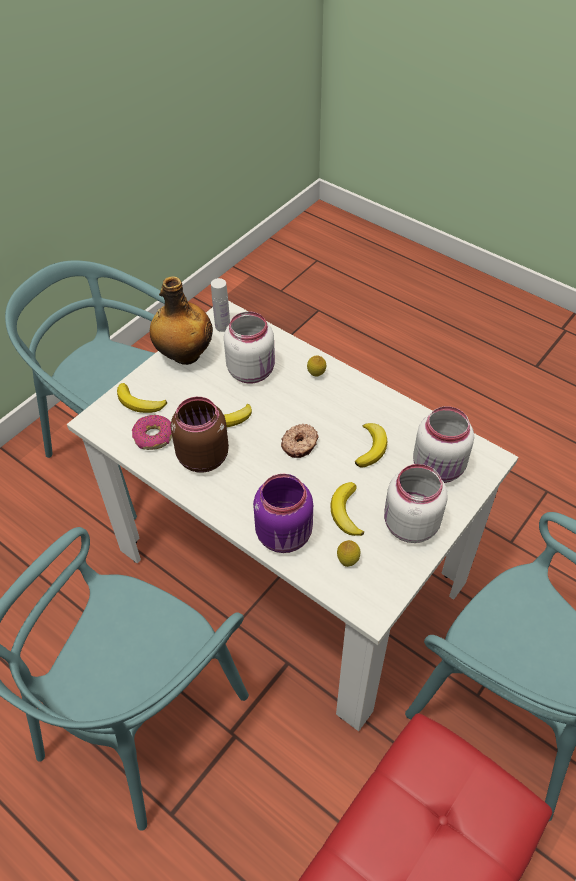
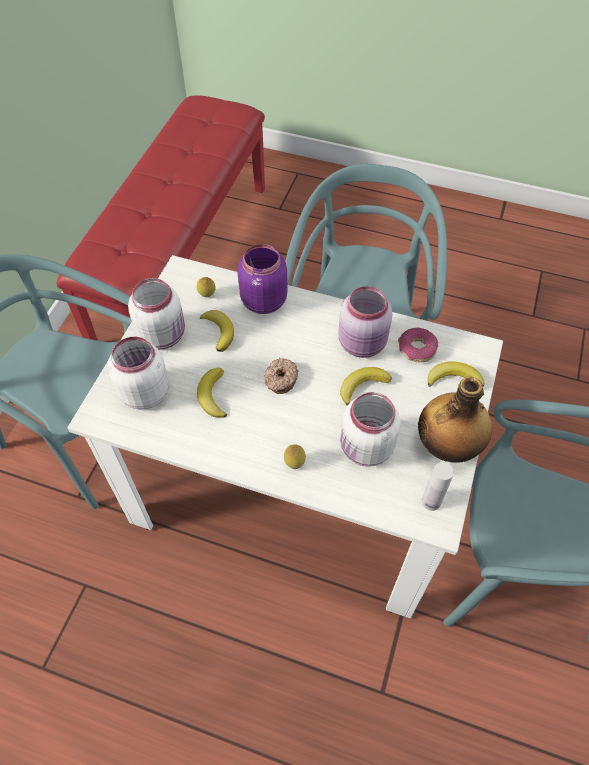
camera: 160 degrees right, 5 degrees up
(202, 456) = (363, 344): brown jar -> pink jar

